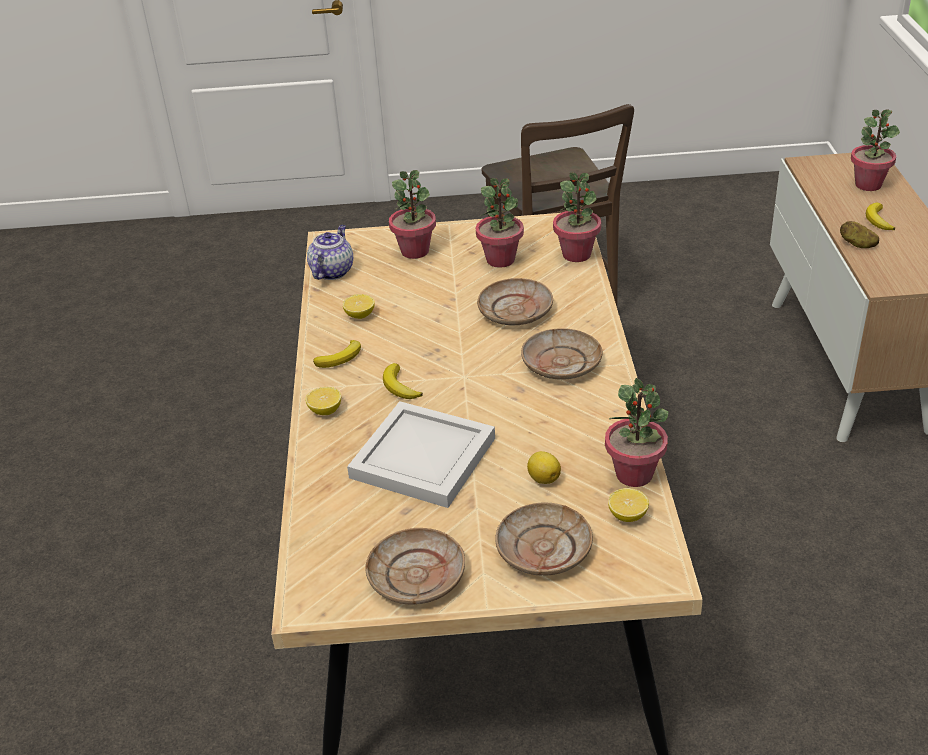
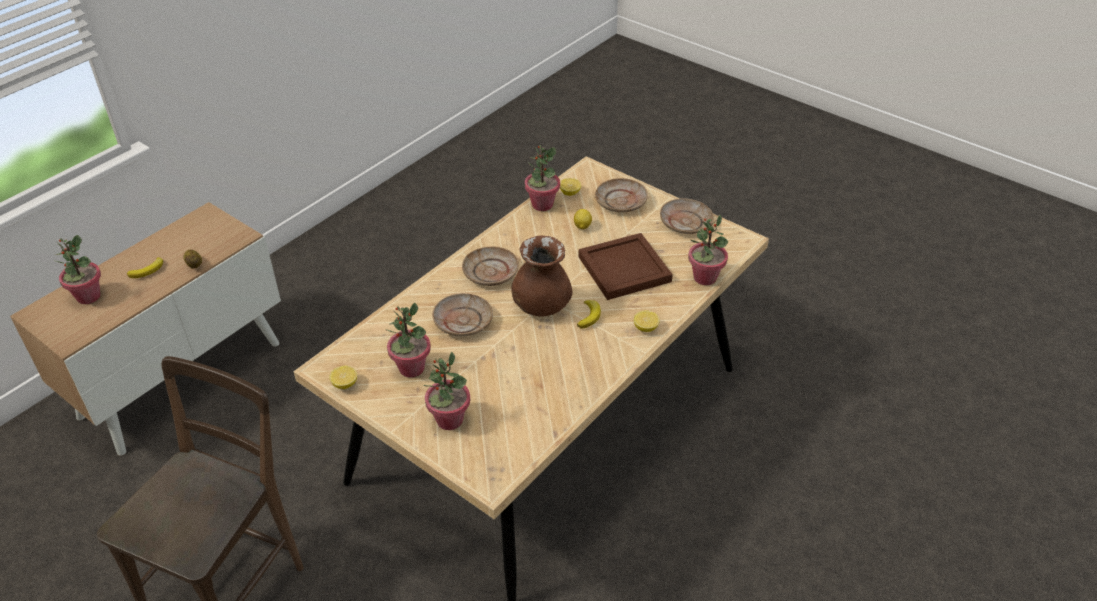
camera: 140 degrees left, 5 degrees up
(332, 271) = (525, 443): teapot -> none
(341, 358) = (600, 359): banana -> none
(360, 315) = (553, 385): lemon -> lemon (345, 384)
(420, 458) = (625, 269): white tray -> brown tray
(461, 366) = (541, 306): none -> brown vase
(577, 254) = (364, 337): potted plant -> potted plant (704, 277)

